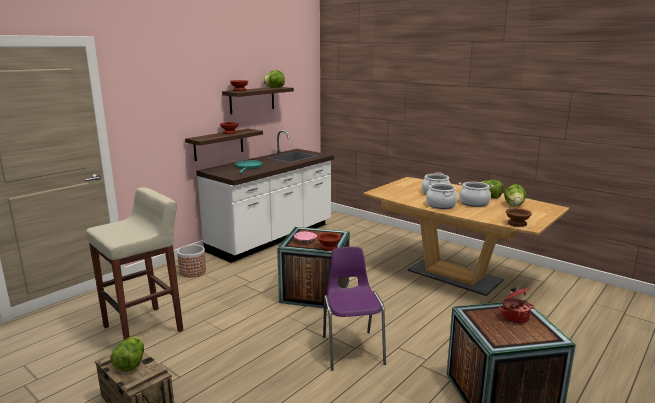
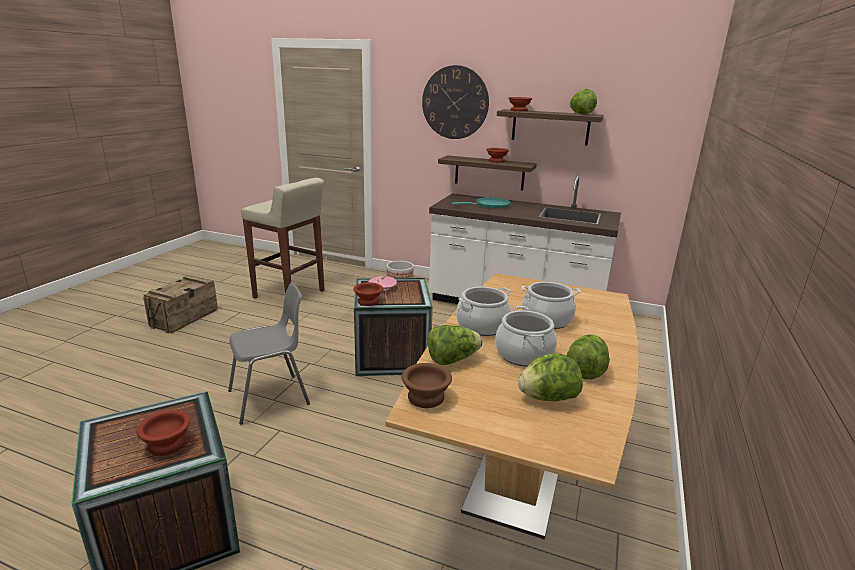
camera: 70 degrees right, 5 degrees up
(130, 364) = (184, 285): lettuce -> lettuce (452, 360)
(185, 91) = (455, 103): none -> wall clock
(352, 349) = (271, 398): purple chair -> grey chair
(514, 317) = (168, 443): cooking pot -> brown bowl

